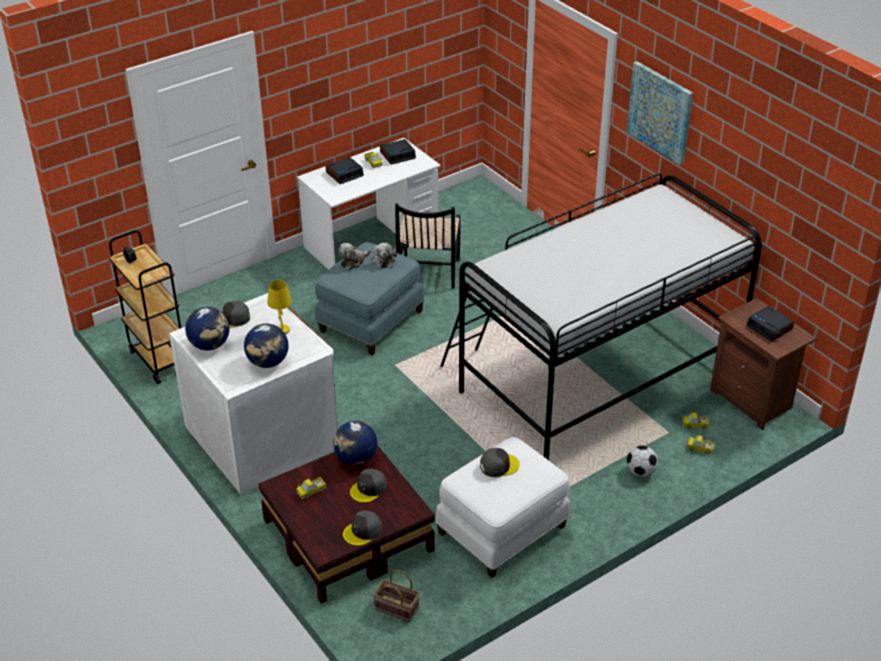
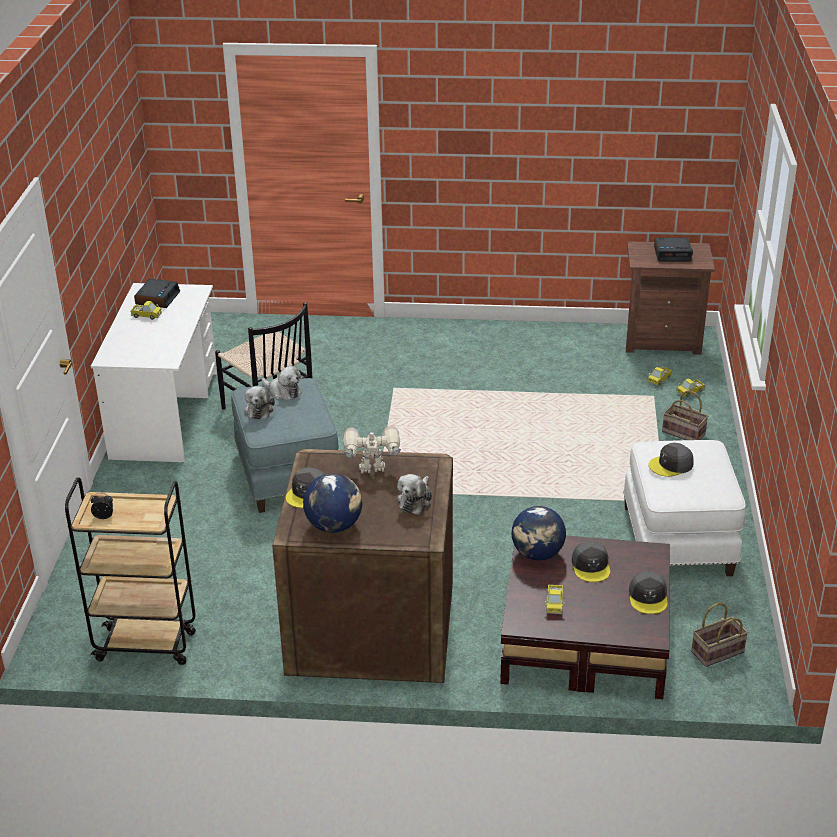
camera: 50 degrees left, 5 degrees down
(264, 435) = (370, 623): white dresser -> brown dresser
(268, 362) = (415, 501): globe -> plush toy
(282, 330) = (372, 470): yellow table lamp -> toy robot
(344, 174) = (136, 338): alarm clock -> none
(499, 465) = (671, 465): grey cap -> grey cap turned 135 degrees counterclockwise
(596, 379) = (542, 396): black bed -> none
(640, 472) = (685, 433): football -> basket
(660, 112) = (458, 106): picture -> none

